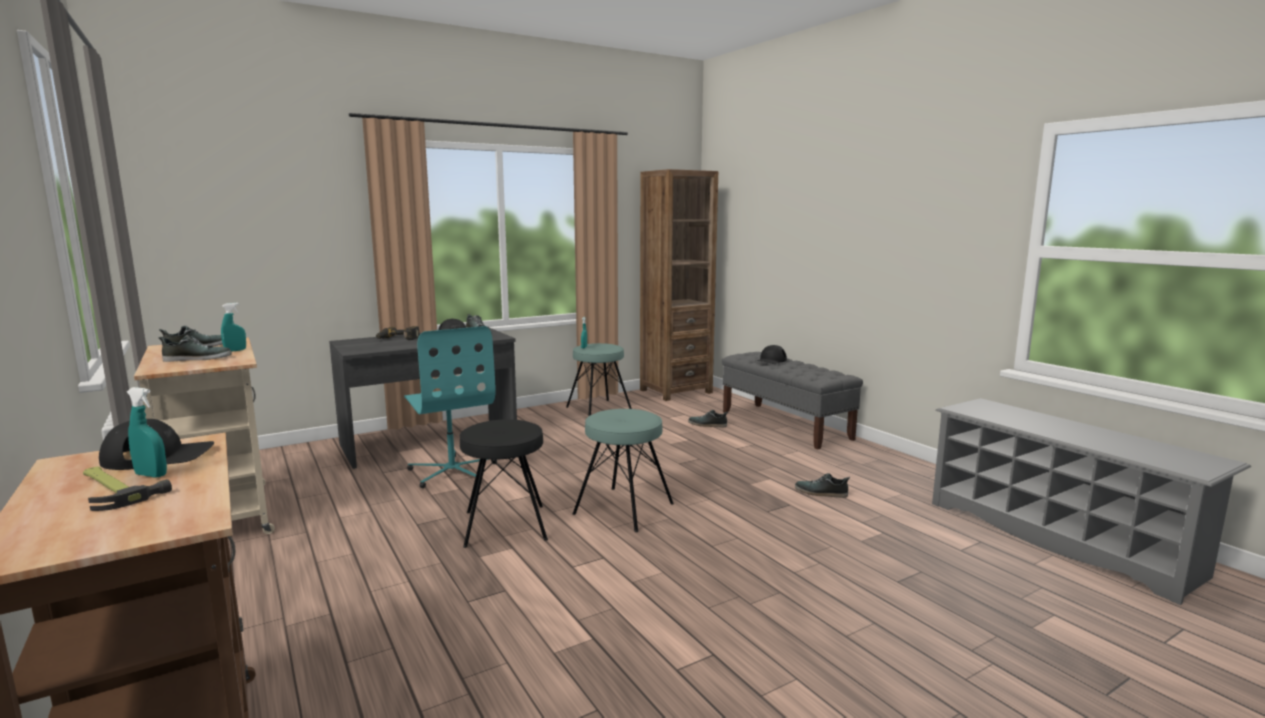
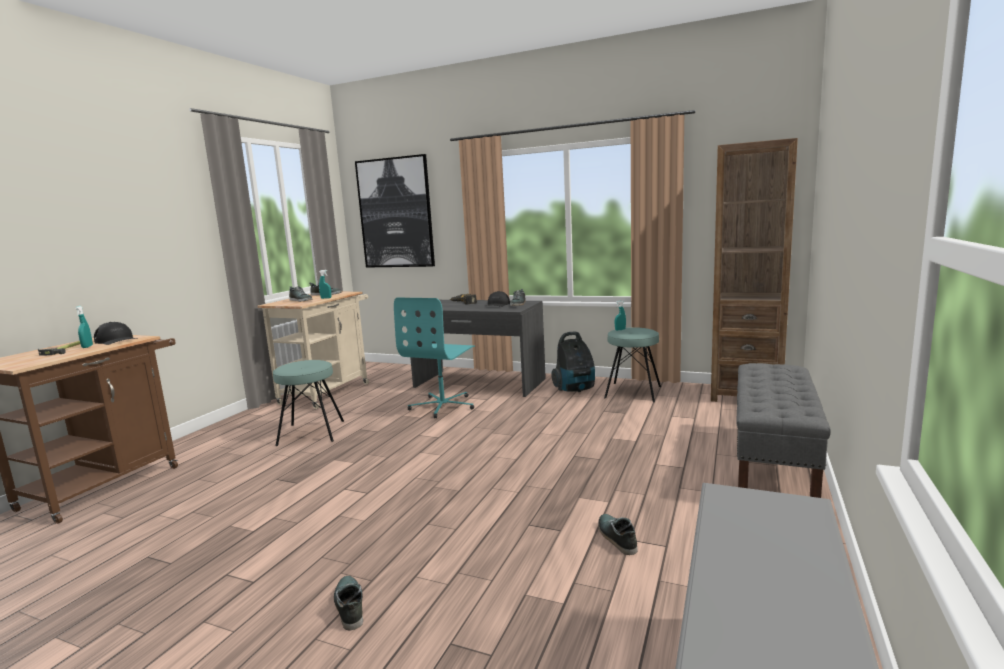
camera: 55 degrees right, 0 degrees up
(230, 212) = (395, 213): none -> picture
(505, 525) = (383, 448): black stool -> none
(547, 420) = (575, 389): none -> vacuum cleaner
(623, 509) = (454, 470): turquoise stool -> turquoise stool (311, 433)
(707, 424) = (689, 434): shoe -> shoe (349, 606)
(771, 360) = (771, 378): black cap -> none

